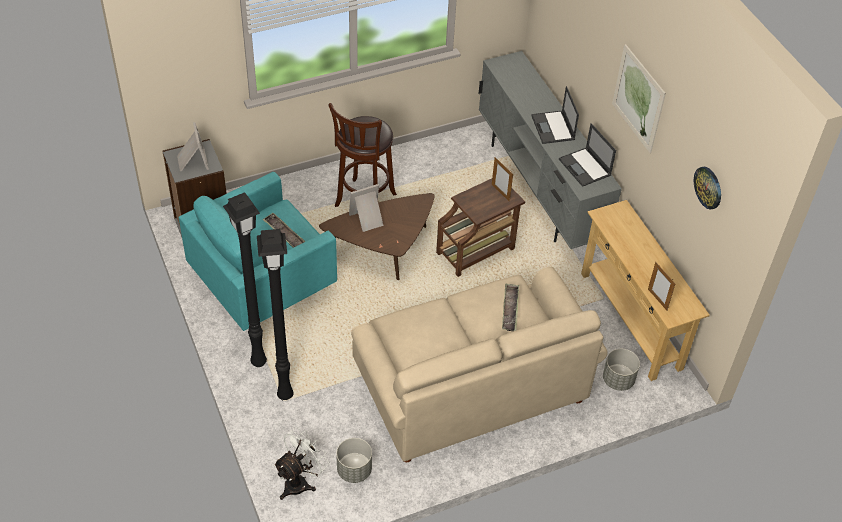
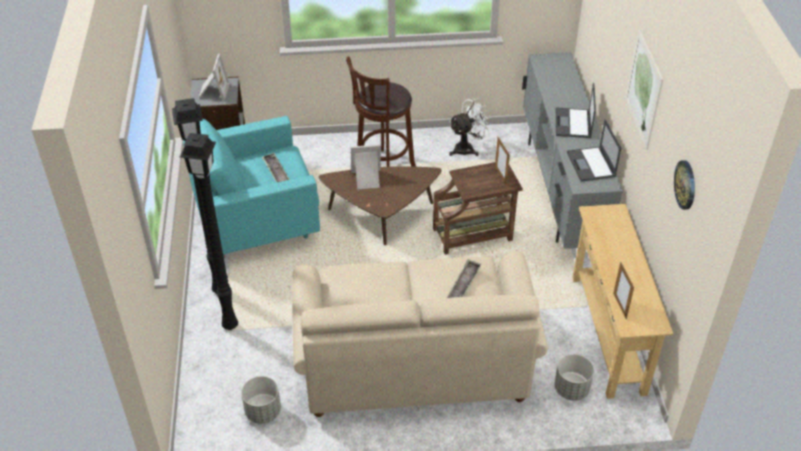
camera: 20 degrees right, 5 degrees down
(300, 481) = (206, 409): white fan -> white fan (468, 148)

